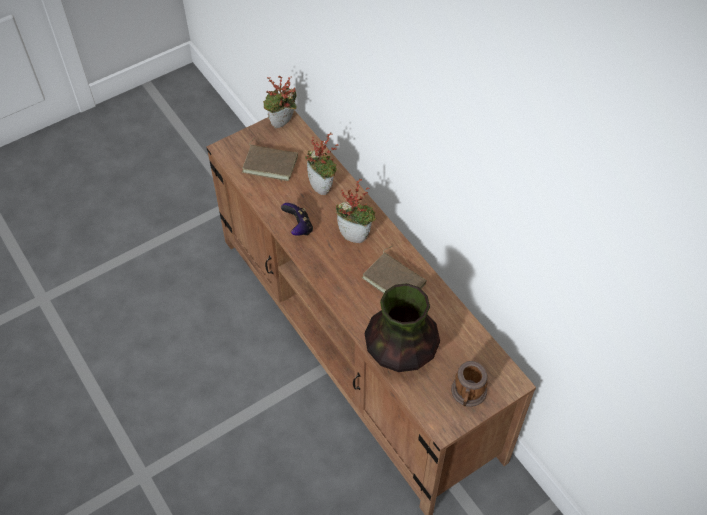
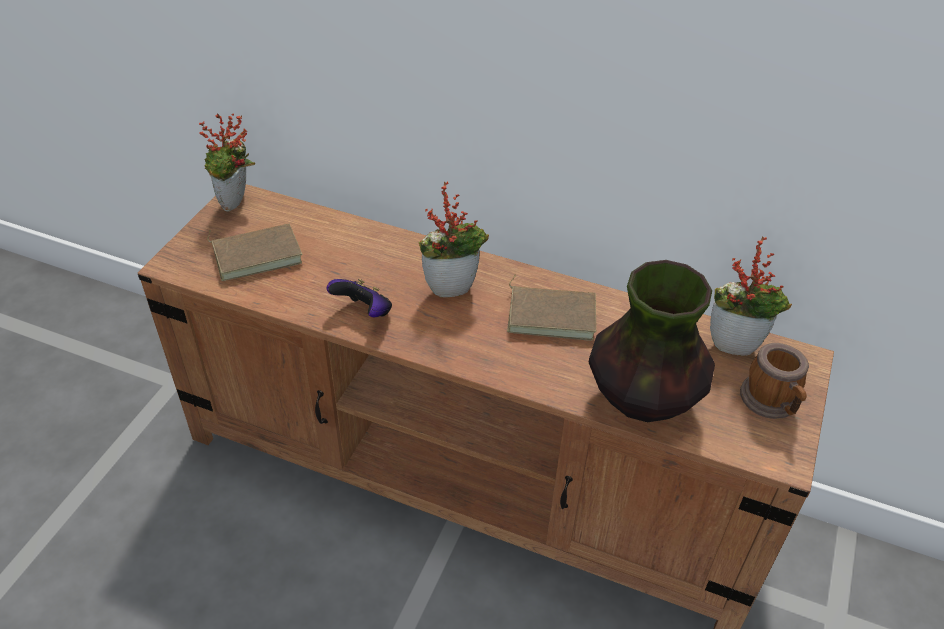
camera: 35 degrees left, 10 degrees down
(323, 187) = (357, 251): potted plant -> potted plant (736, 344)

